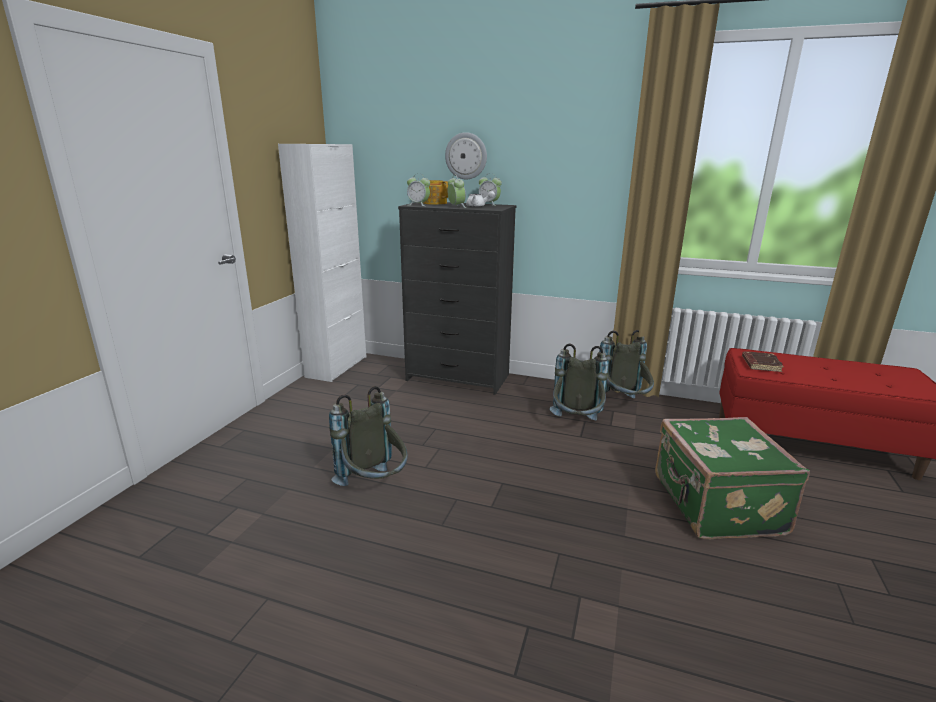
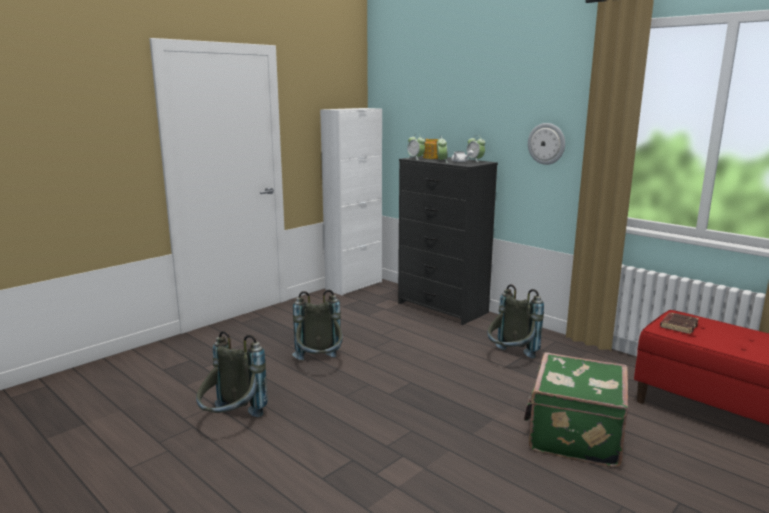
camera: 25 degrees right, 5 degrees down
(466, 156) = (462, 120): wall clock -> wall clock (546, 143)
(623, 405) = (571, 352): grey backpack -> grey backpack (231, 422)

